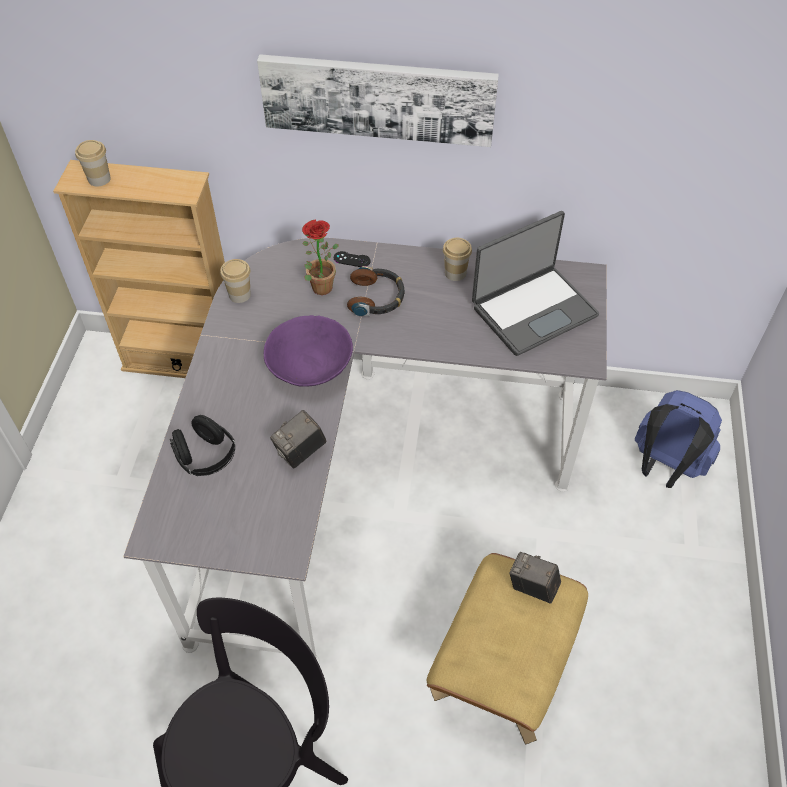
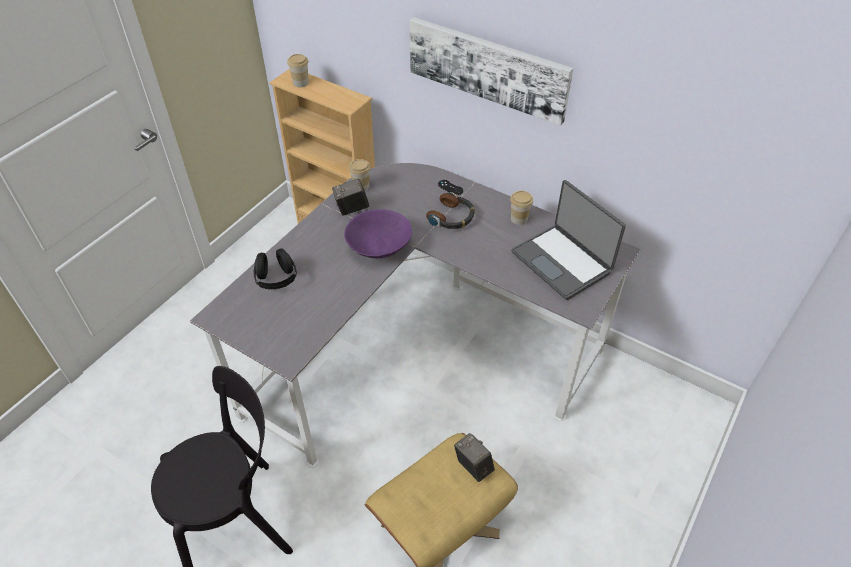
camera: 25 degrees right, 5 degrees down
(300, 452) = (338, 298): camera -> camera (352, 209)
(319, 285) = (417, 197): potted plant -> none
(533, 310) = (562, 262): laptop -> laptop turned 60 degrees clockwise
(665, 466) = (652, 434): blue backpack -> none

